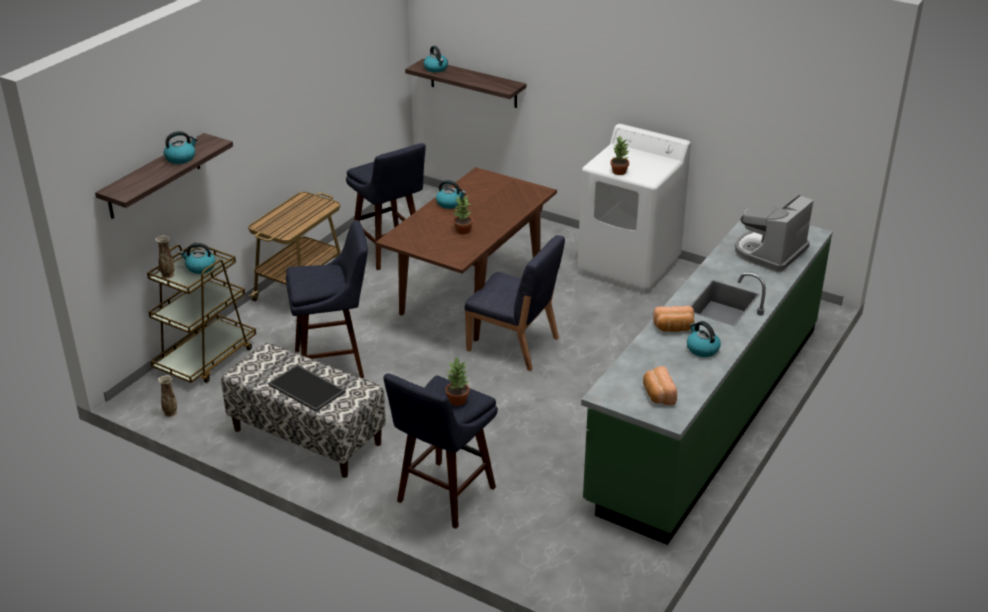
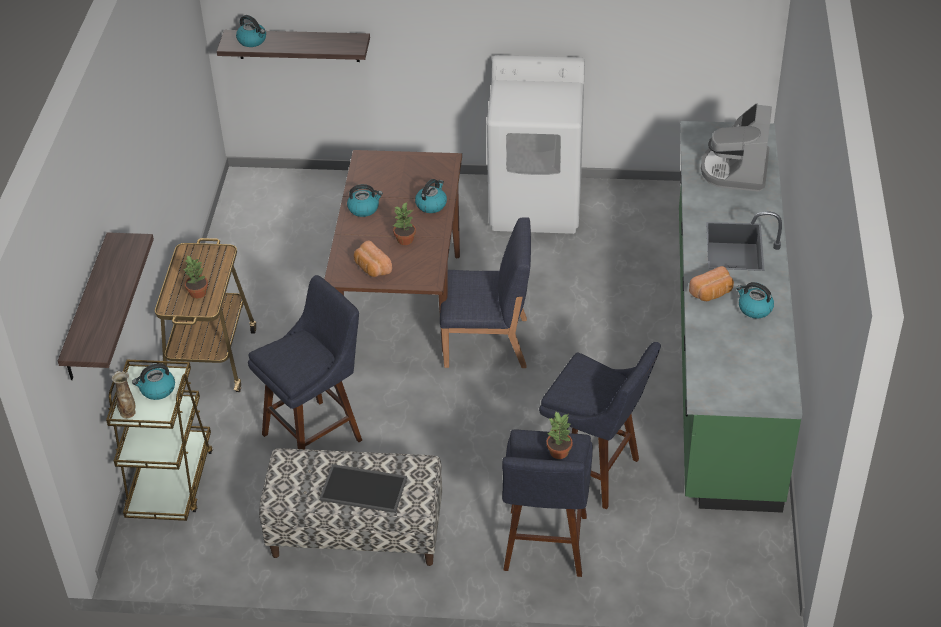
camera: 25 degrees left, 10 degrees up
(170, 413) = (185, 564): vase -> none
(181, 158) = (114, 278): kettle -> kettle (431, 204)
(390, 252) = (272, 272): blue stool -> blue stool (595, 473)
(619, 171) = (530, 116): potted plant -> potted plant (197, 293)
(657, 395) = (752, 377): bread -> bread (371, 268)

